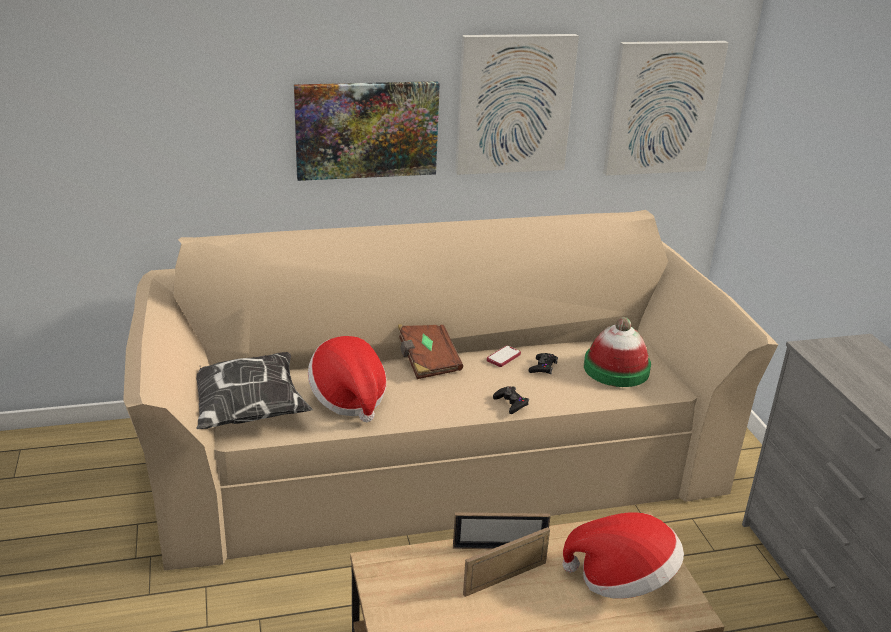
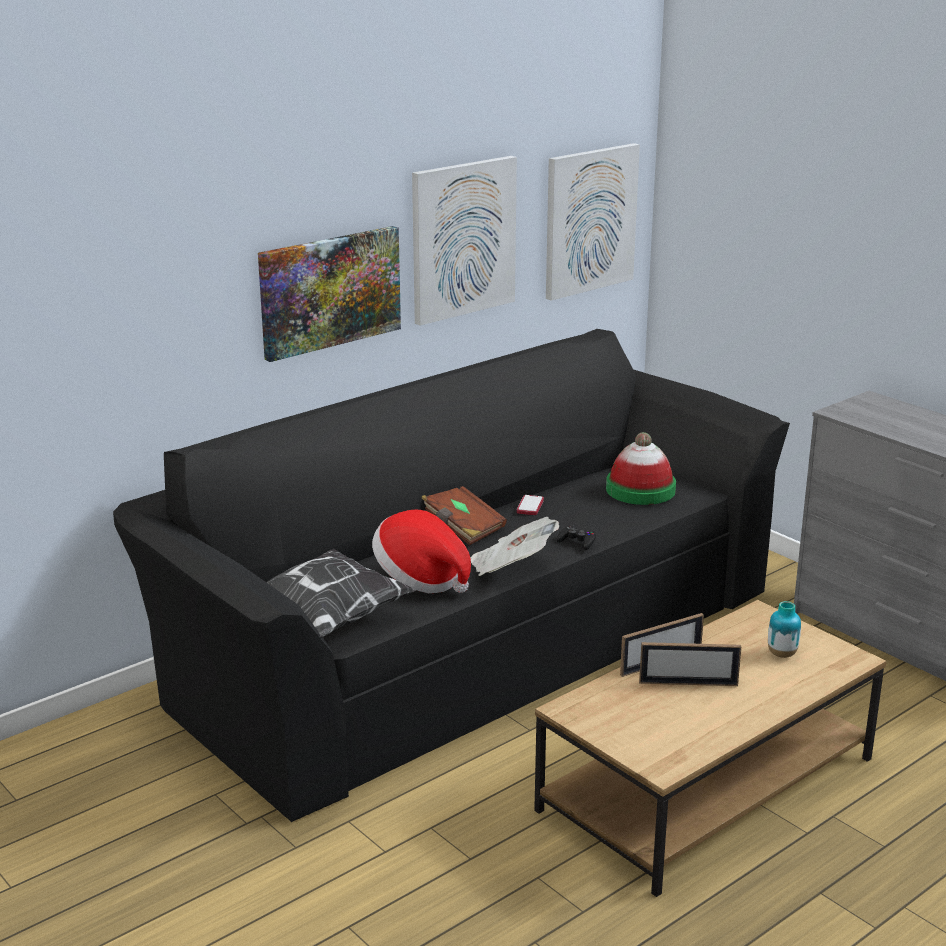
camera: 25 degrees left, 5 degrees down
(430, 411) = (511, 567): none -> newspaper
(437, 454) = (469, 638): beige sofa -> black sofa
(505, 578) = (688, 683): picture frame -> picture frame turned 120 degrees counterclockwise
(543, 367) = (575, 505): black game controller -> none
(622, 579) = (782, 654): hat -> vase

